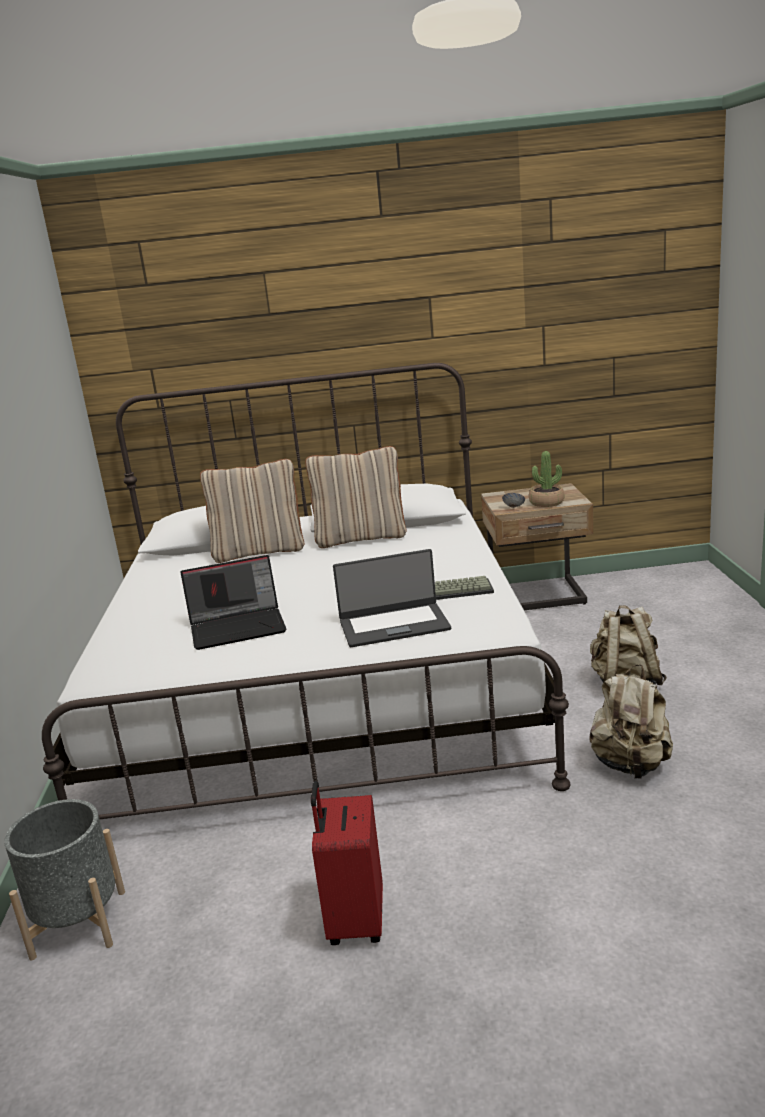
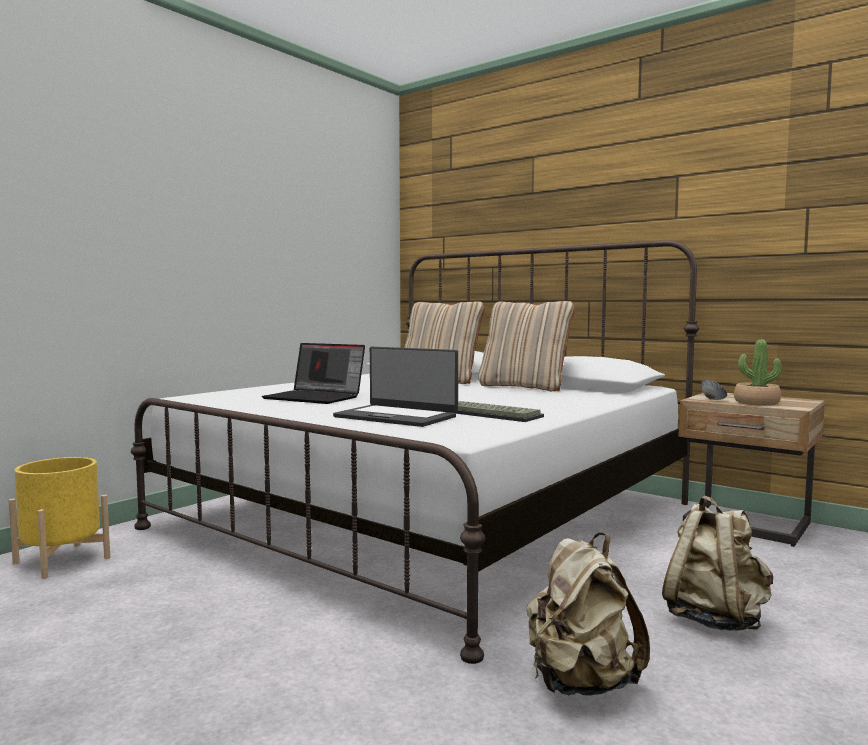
camera: 40 degrees right, 15 degrees down
(79, 923) = (62, 560): grey planter -> yellow planter
(354, 921) = (144, 647): red suitcase -> none

